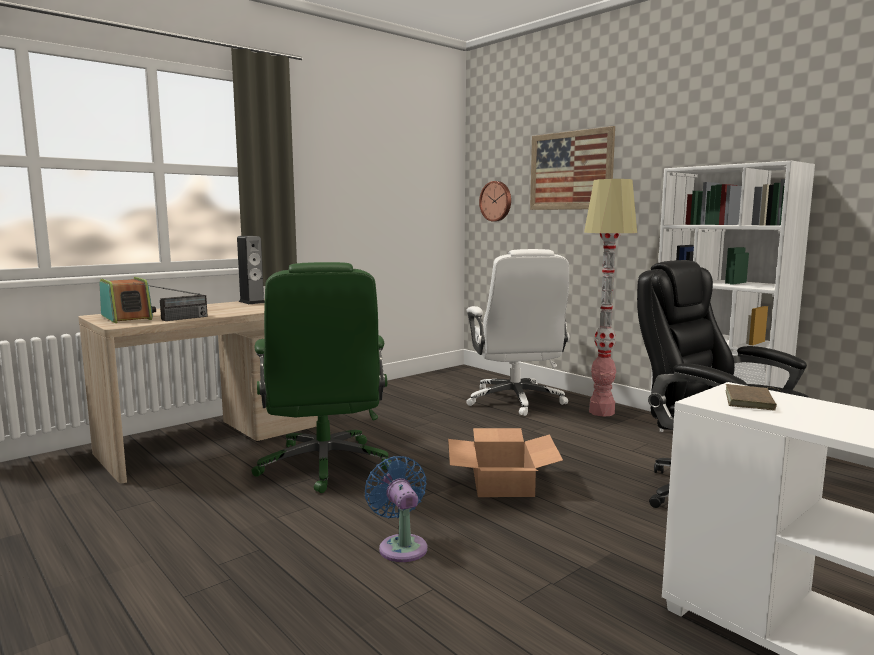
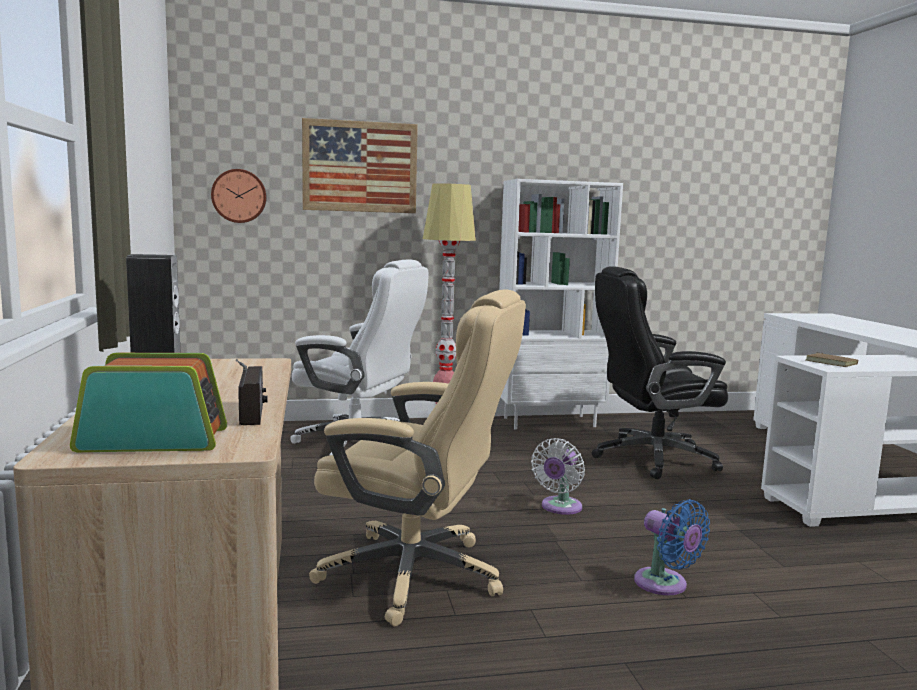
camera: 60 degrees left, 0 degrees up
(324, 466) = (416, 575): green office chair -> beige office chair
(401, 546) = (665, 585): blue fan -> blue fan turned 135 degrees counterclockwise
(502, 481) = (559, 508): cardboard box -> white fan

